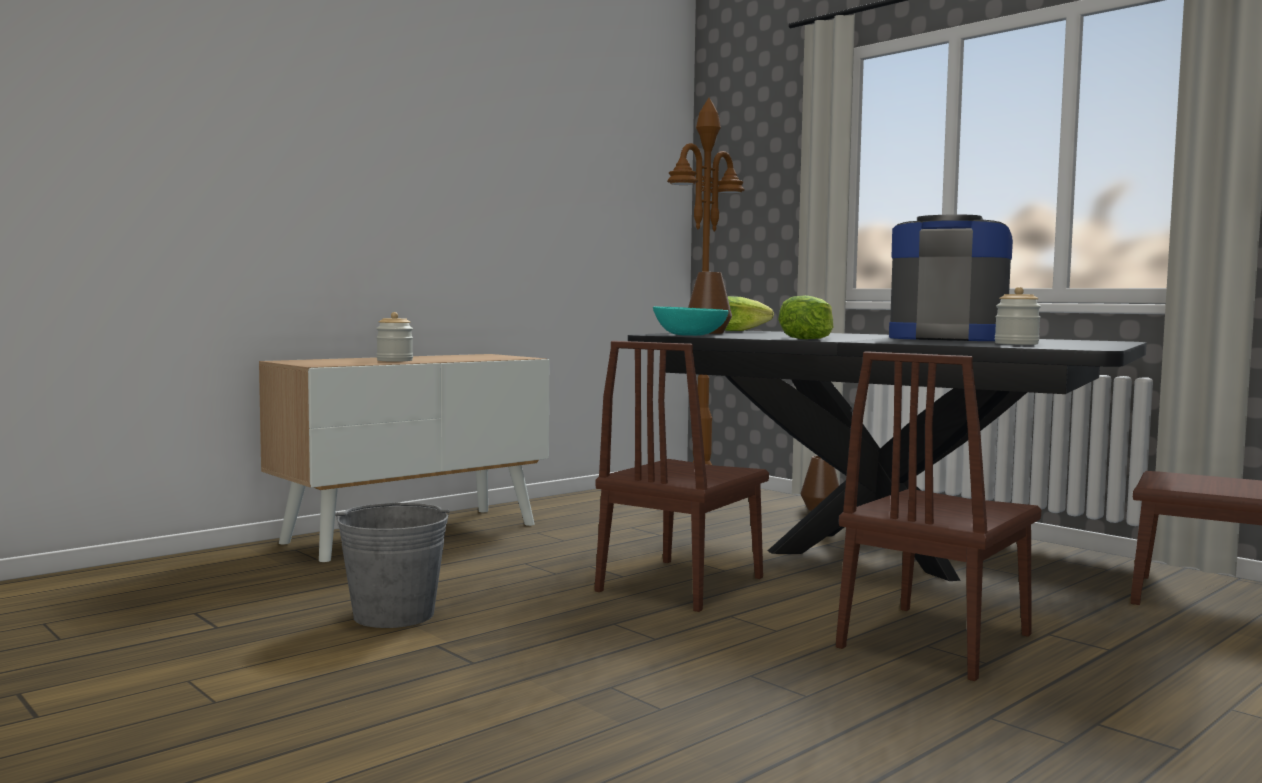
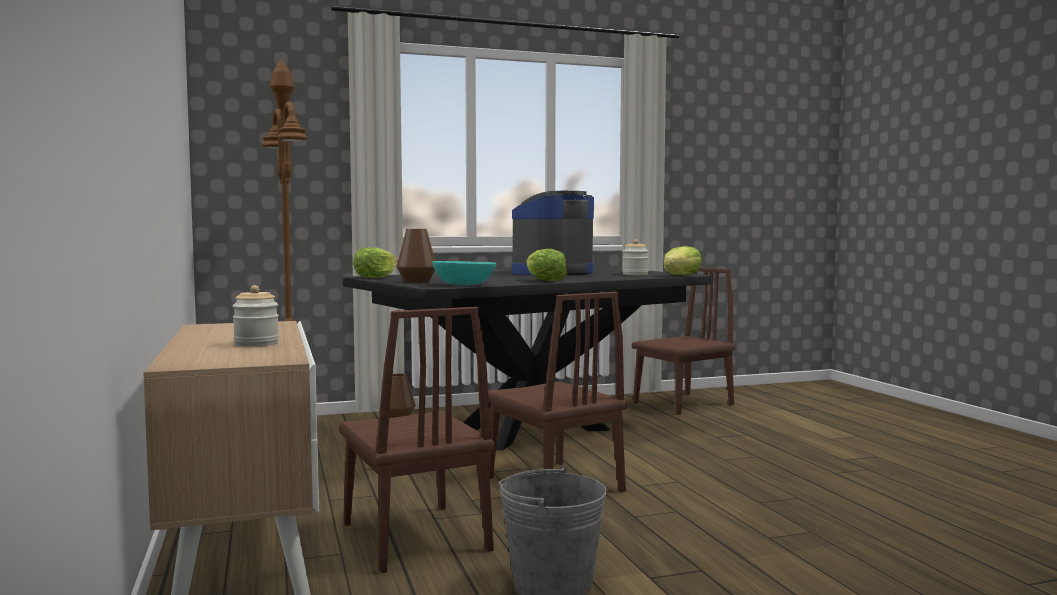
camera: 65 degrees left, 0 degrees up
(935, 640) = (716, 456): brown chair -> brown chair (415, 536)
(1055, 347) = (681, 275): none -> lettuce

